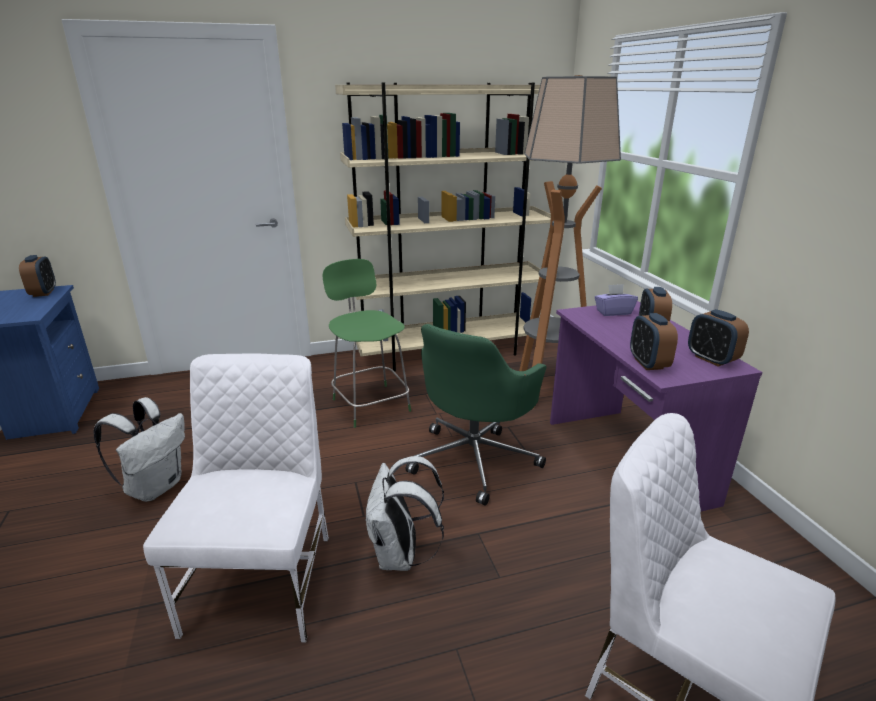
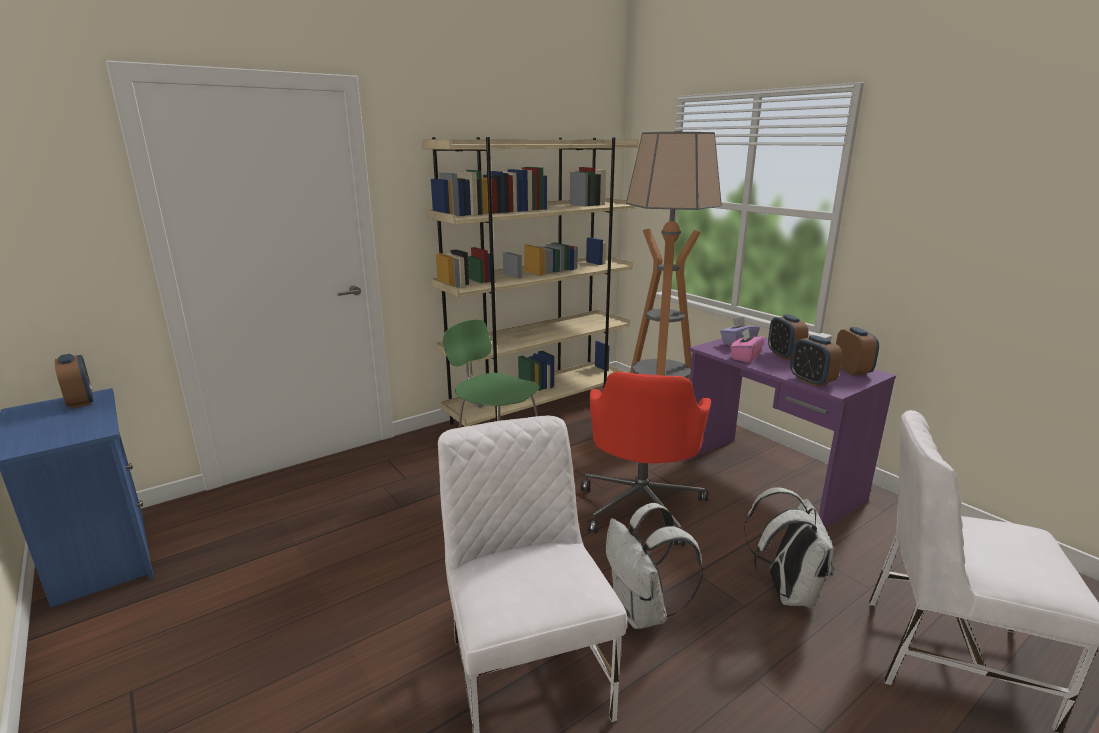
camera: 20 degrees left, 5 degrees down
(155, 486) = (317, 613): white backpack -> white backpack (786, 591)
(475, 459) = (641, 506): green office chair -> red office chair
(604, 327) = (745, 357): none -> pink tissue box
(711, 359) = (852, 371): alarm clock -> alarm clock turned 135 degrees counterclockwise

